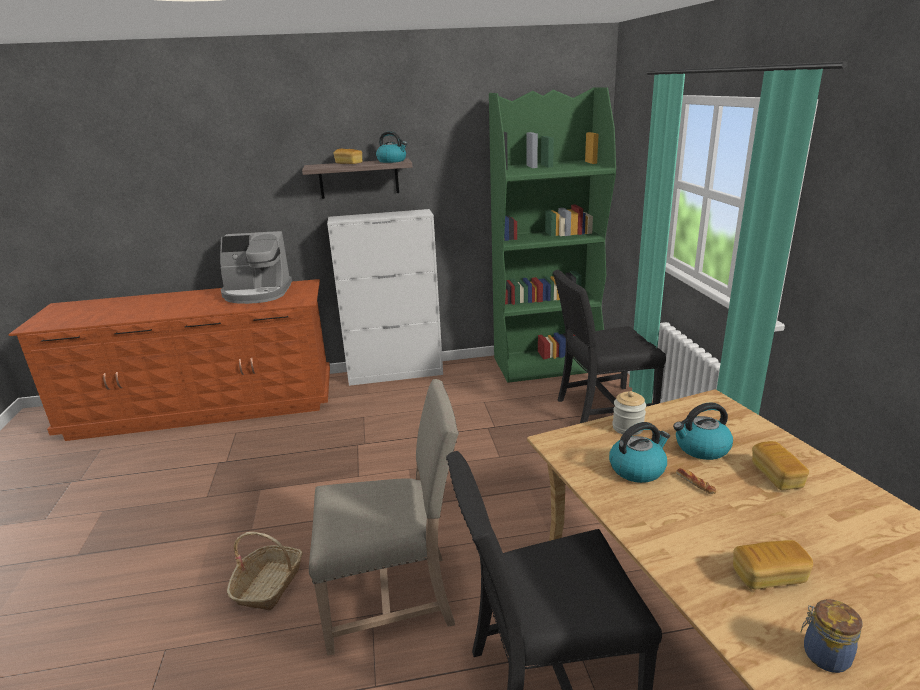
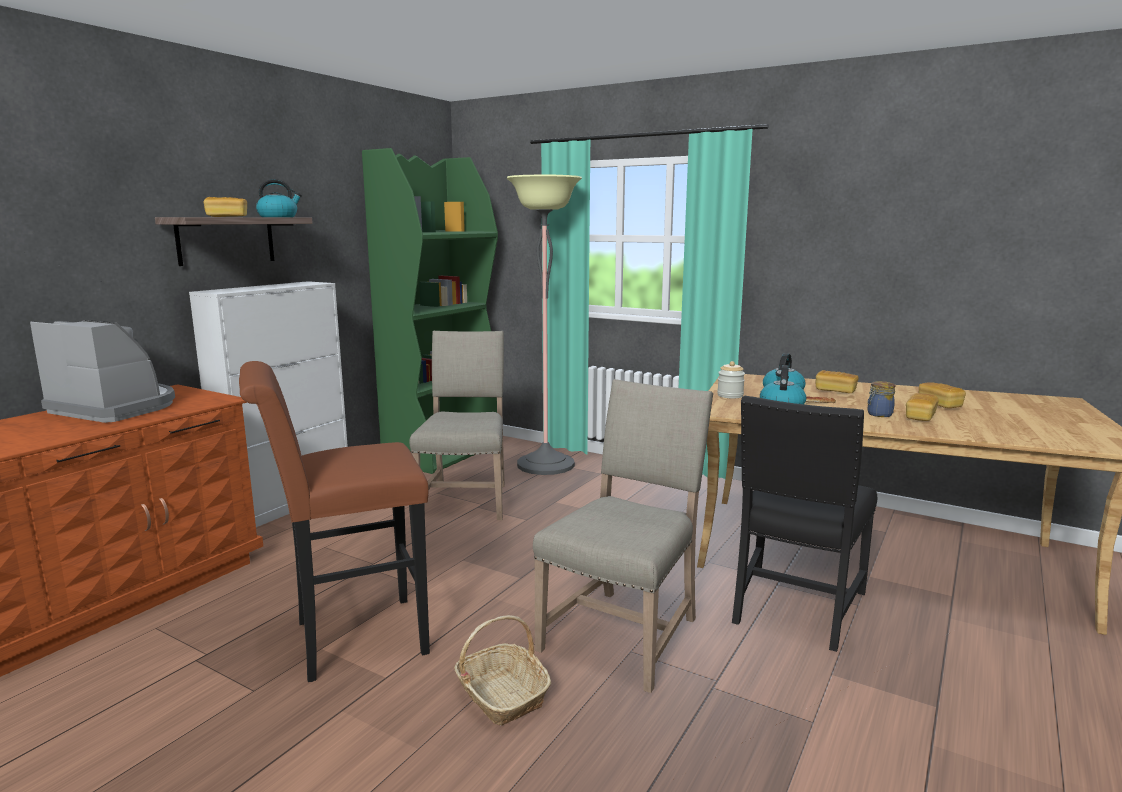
camera: 50 degrees left, 10 degrees down
(257, 293) = (116, 408): coffee machine -> coffee machine turned 105 degrees counterclockwise
(276, 492) = (349, 640): none -> brown stool
(491, 417) = (466, 499): none -> beige chair
(602, 408) = (545, 464): black chair -> floor lamp
(823, 655) = (988, 427): jar -> jar (878, 414)
(871, 575) = (939, 404): none -> bread

